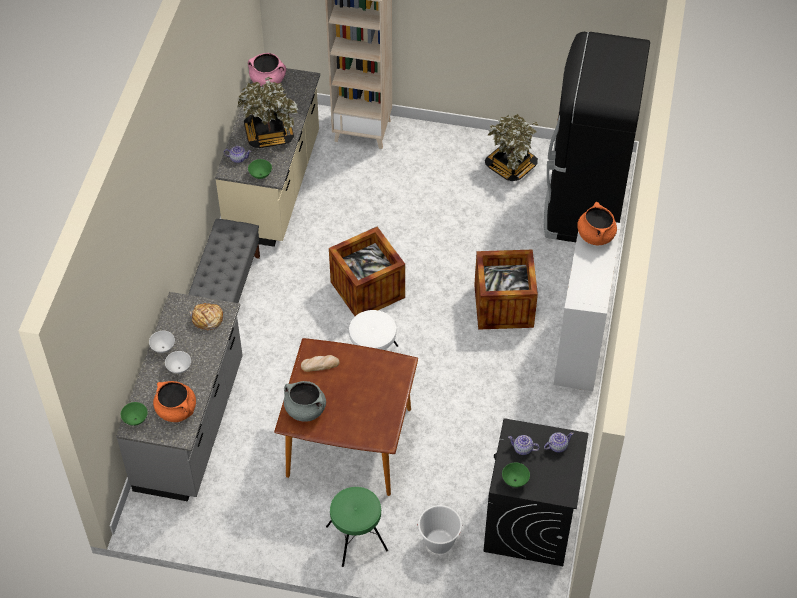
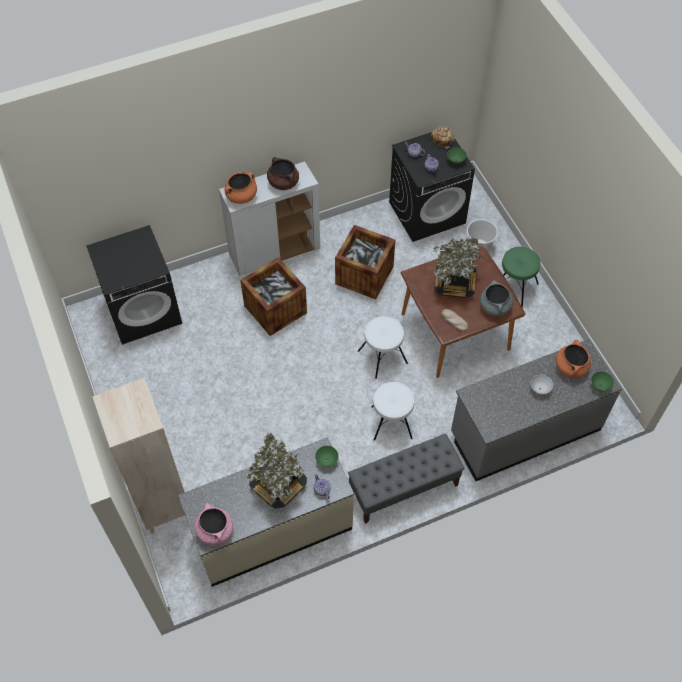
camera: 125 degrees left, 5 degrees up
(163, 348) = (534, 411): white bowl -> none
(207, 319) = (487, 400): bread -> bread (442, 139)
(297, 325) = (391, 422): none -> white stool
(367, 289) = (324, 398): crate -> crate (364, 275)
(511, 166) = (134, 376): potted plant -> potted plant (454, 283)
(584, 205) = (144, 311): black fridge -> black washing machine
(588, 278) = (283, 182): none -> brown cooking pot

